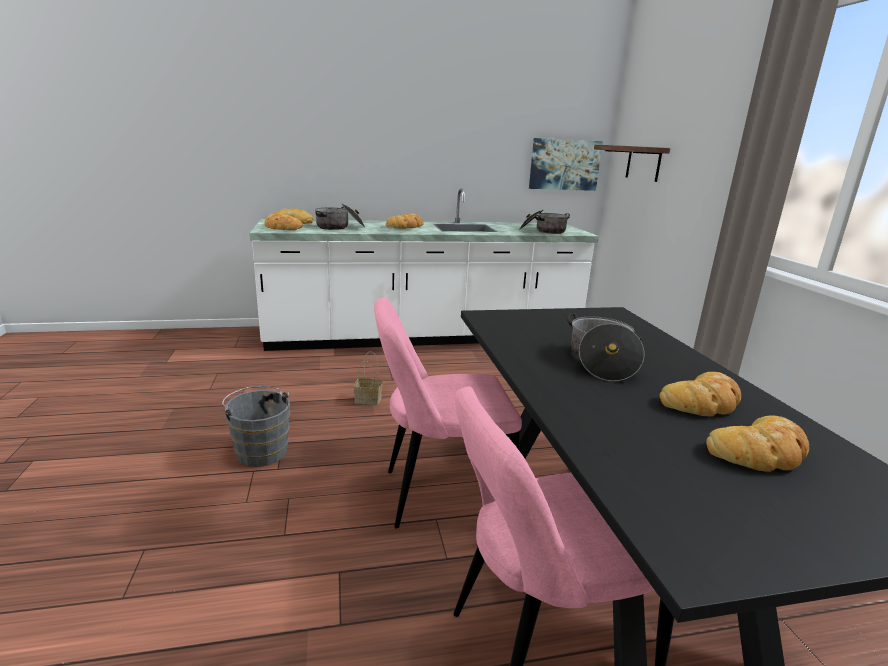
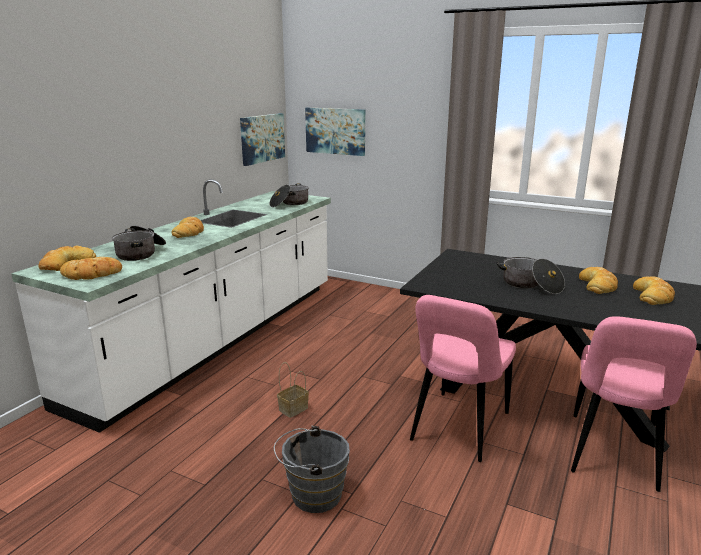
camera: 50 degrees left, 0 degrees up
(643, 163) = (335, 131): shelf -> picture

